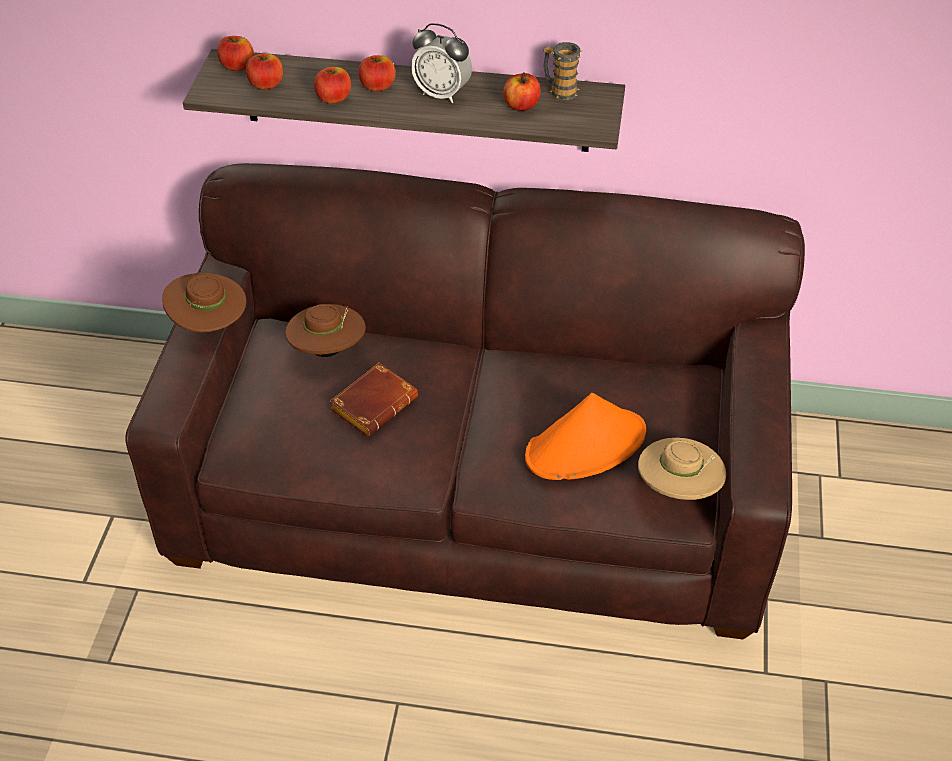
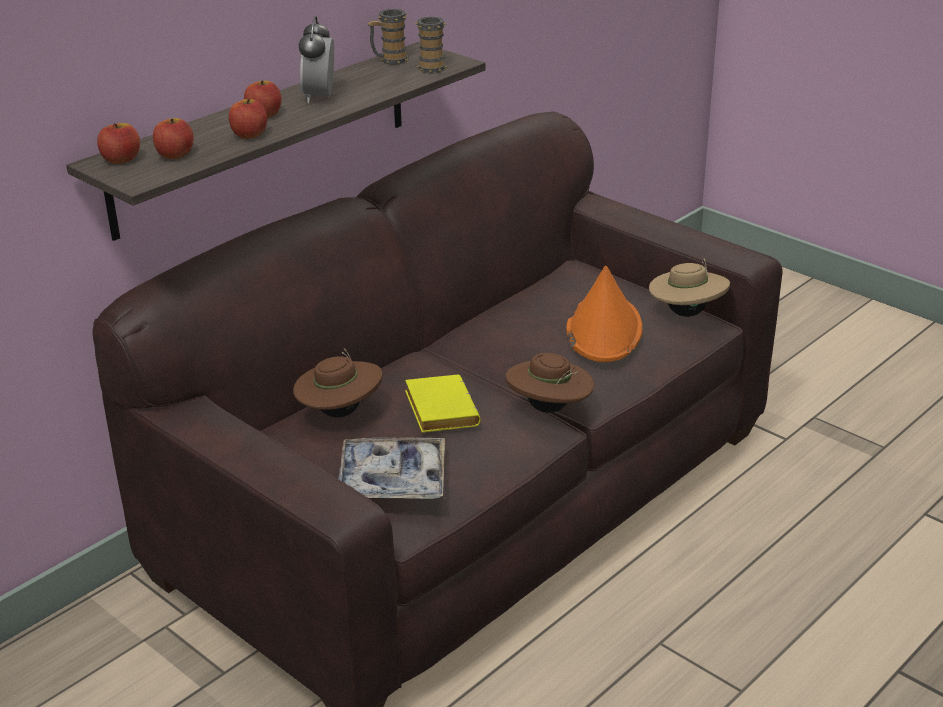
camera: 55 degrees left, 15 degrees down
(209, 324) = (250, 439): brown hat -> brown hat (549, 409)
(264, 424) = (392, 479): none -> tray
(374, 402) = (438, 410): brown book -> yellow book
(442, 94) = (319, 97): alarm clock -> alarm clock turned 120 degrees clockwise
(521, 105) = (386, 76): apple -> none
(571, 119) = (432, 67): none -> mug

